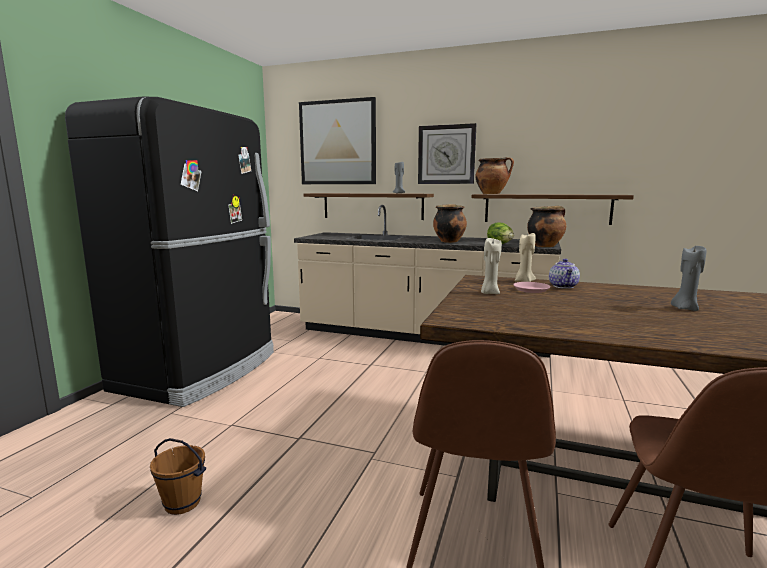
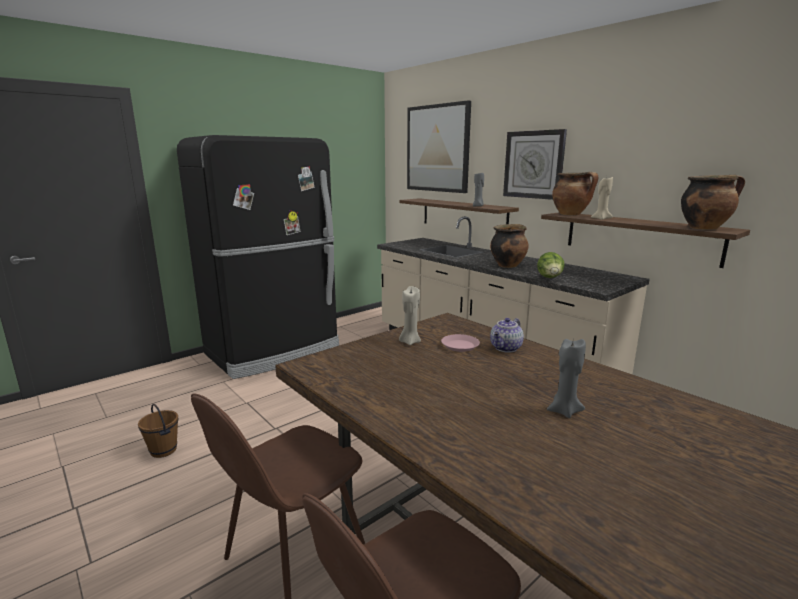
camera: 30 degrees right, 5 degrees up
(524, 281) = (480, 333): beige candle -> beige candle (601, 218)
(545, 246) = (600, 287): cooking pot -> cooking pot (704, 228)

